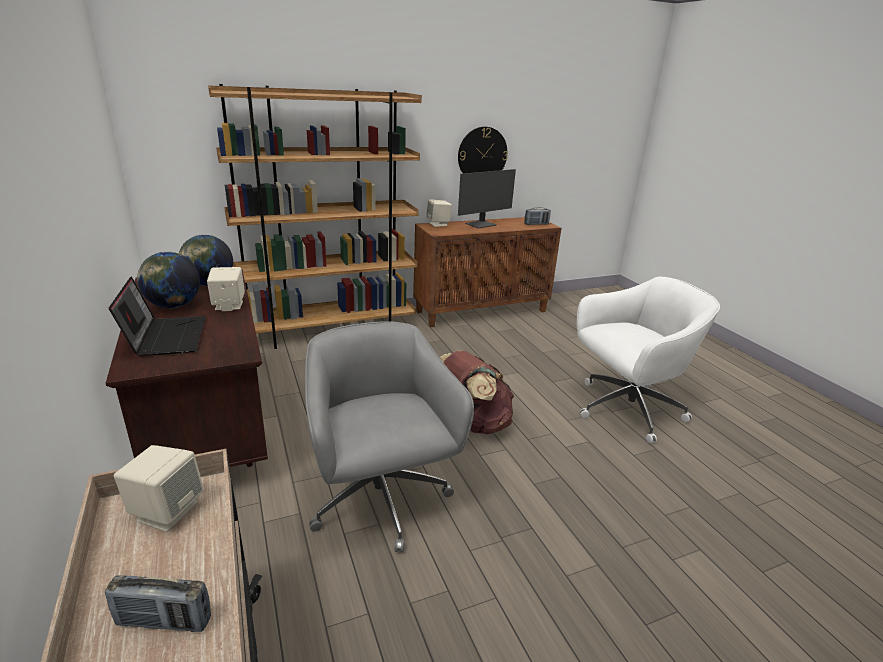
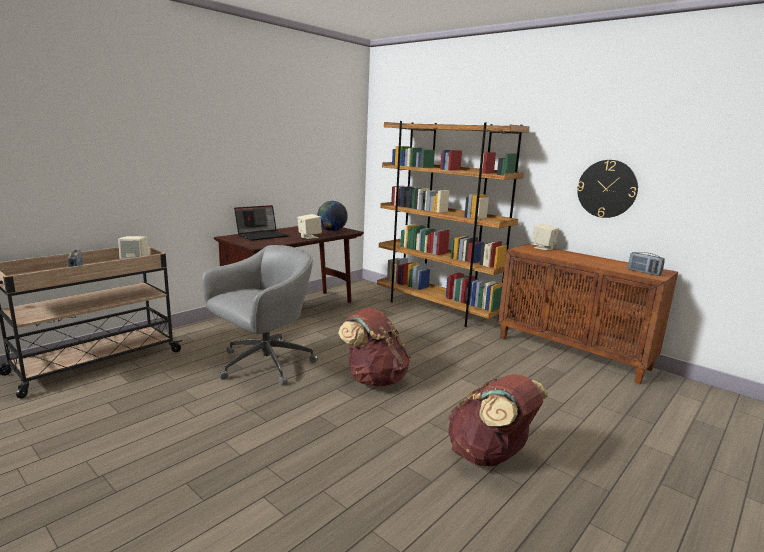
camera: 65 degrees right, 10 degrees down
(174, 306) = (297, 231): globe -> none
(481, 224) = (582, 257): monitor -> none
(625, 409) = (489, 456): white office chair -> brown backpack

